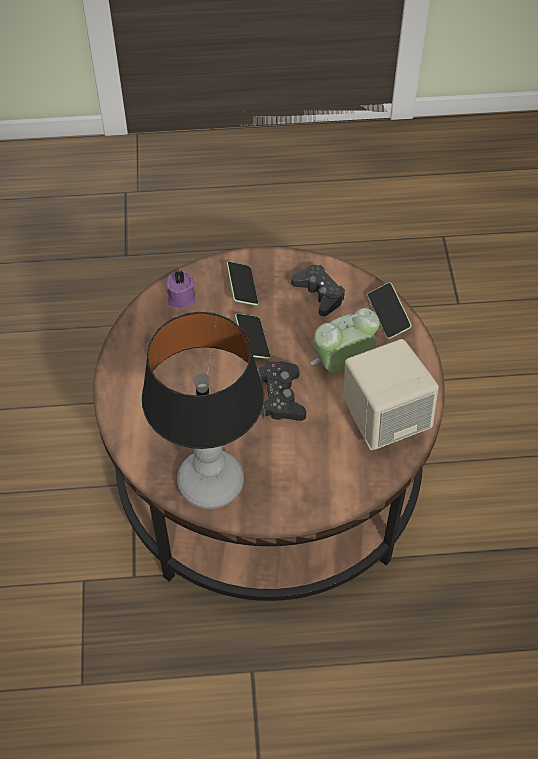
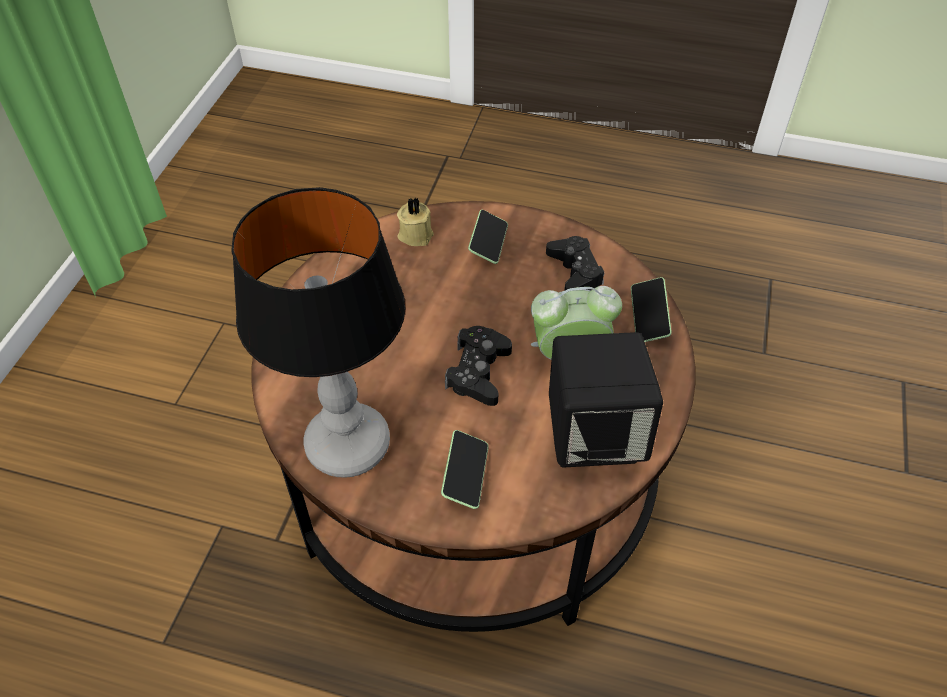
camera: 20 degrees right, 5 degrees down
(181, 297) = (415, 234): purple candle -> beige candle
(252, 341) = (473, 301): phone -> phone (465, 475)
(384, 420) = (594, 436): beige speaker -> black speaker

